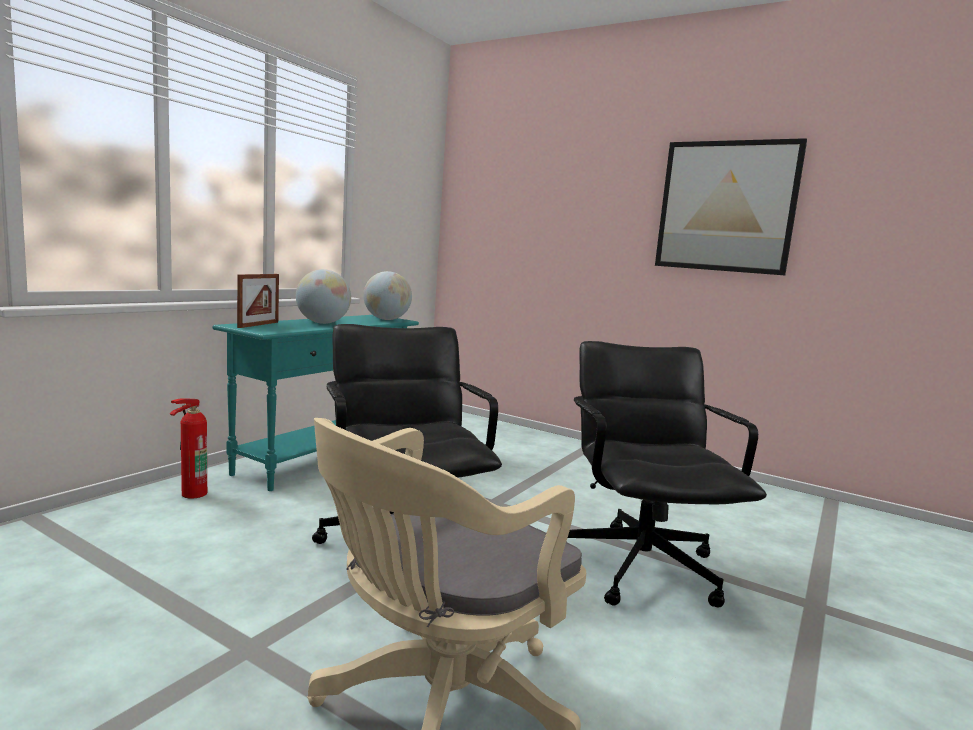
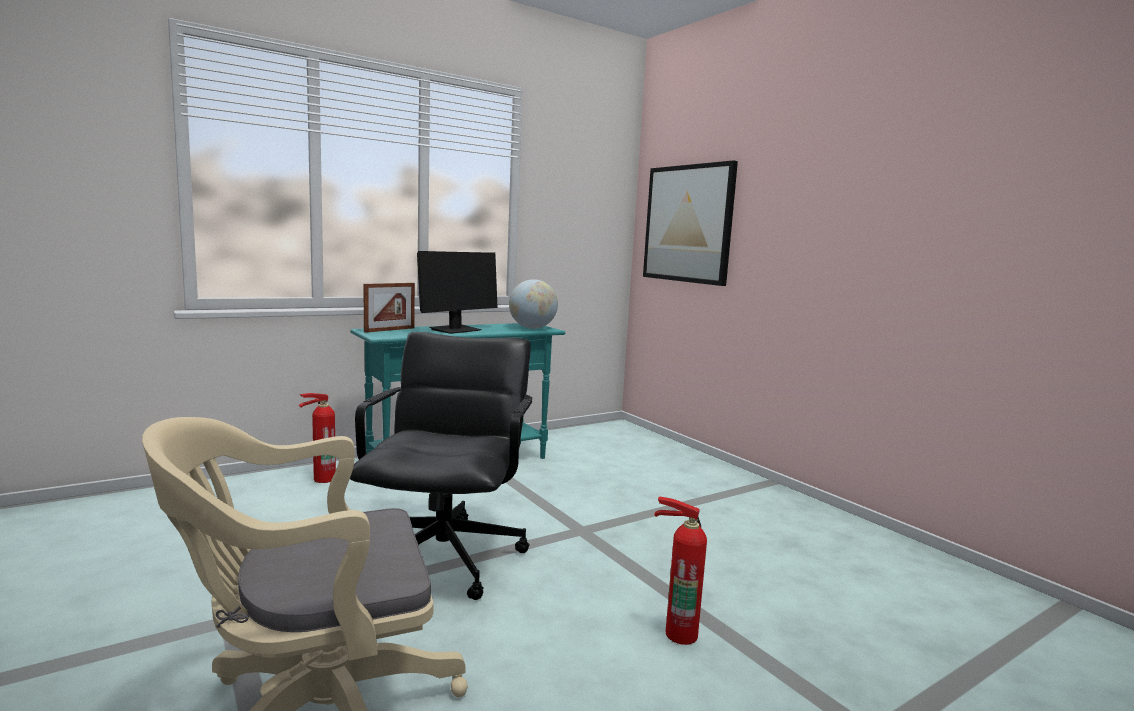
camera: 25 degrees right, 0 degrees up
(323, 323) = (455, 330): globe -> monitor
(641, 566) = (679, 632): black office chair -> fire extinguisher
(726, 207) = (928, 194): picture -> picture (688, 224)

